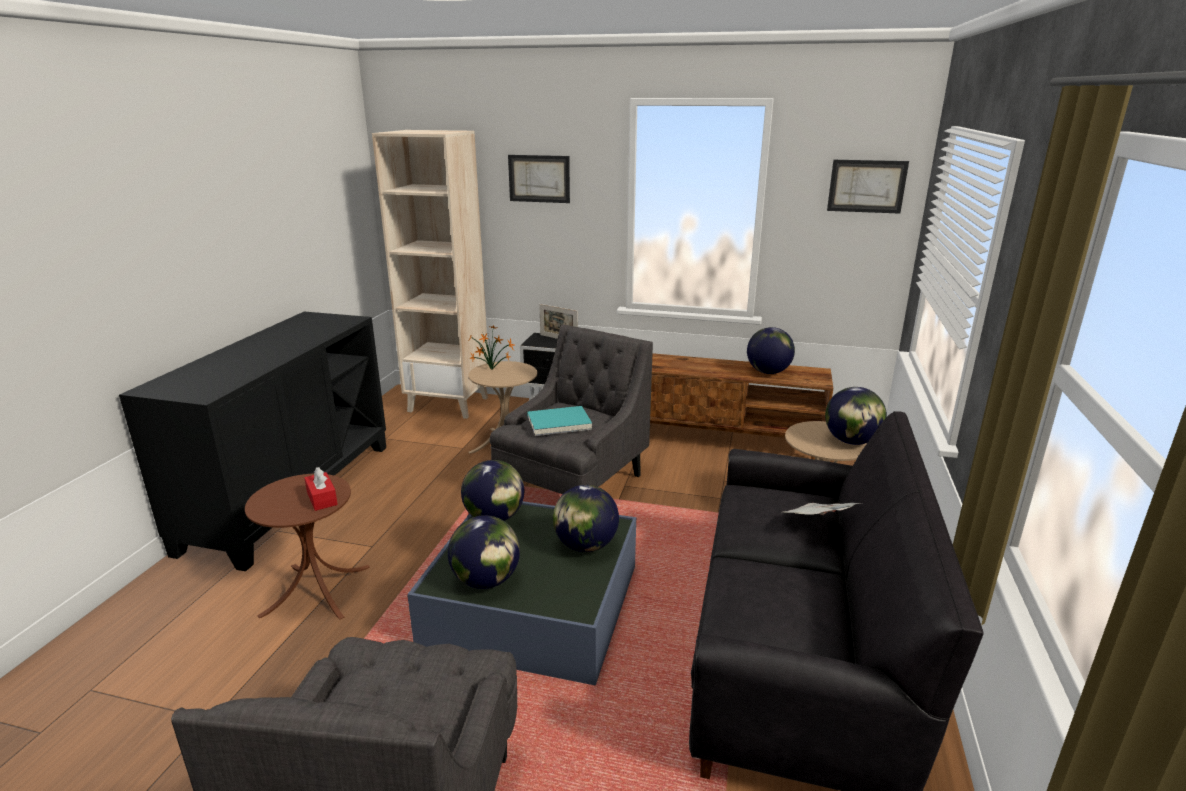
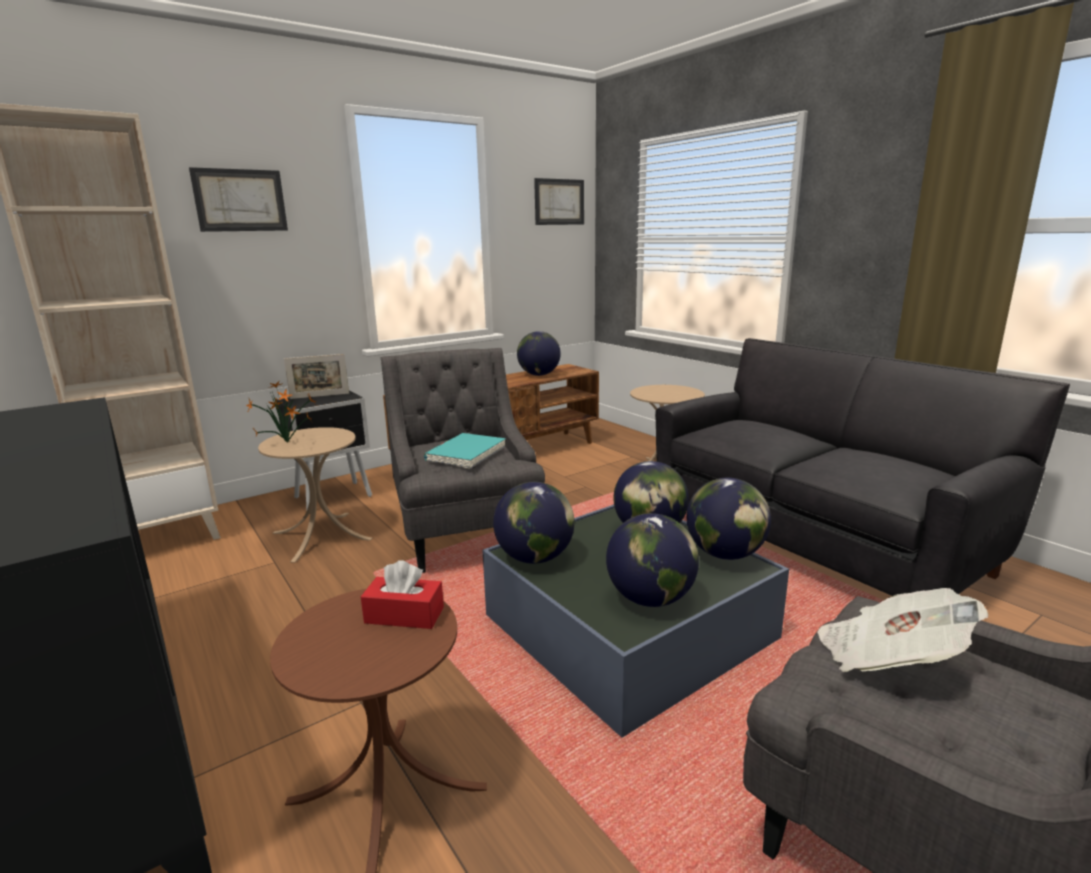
camera: 50 degrees left, 5 degrees down
(817, 524) = (783, 427): newspaper -> newspaper (888, 658)
(851, 441) = (680, 390): globe -> globe (725, 554)

